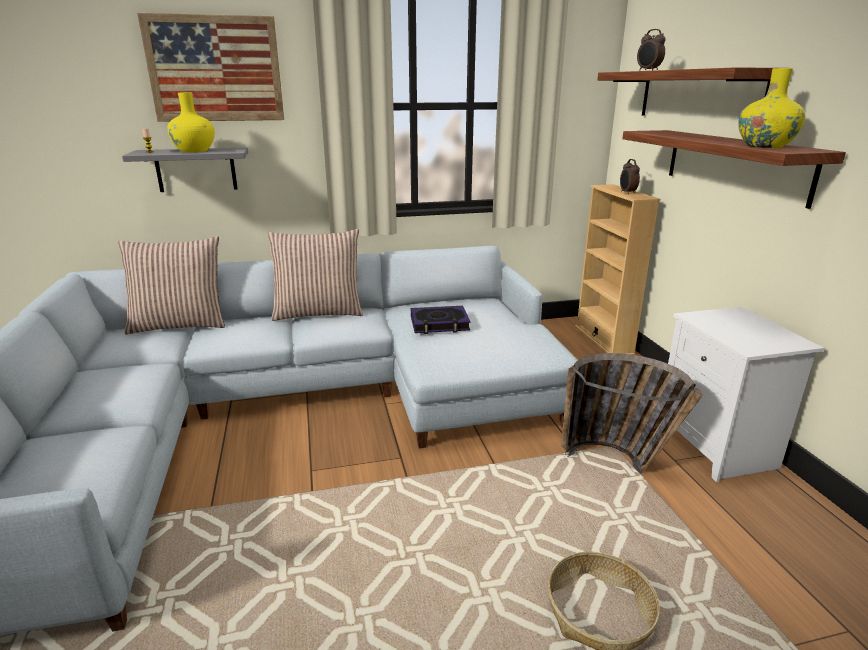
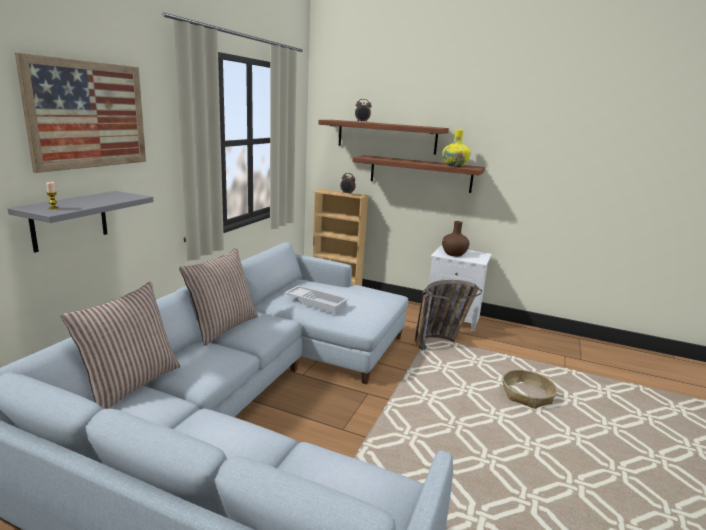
camera: 55 degrees left, 5 degrees down
(194, 151) = (95, 200): yellow vase -> none
(439, 324) = (317, 302): book -> white tray
(725, 324) = (454, 254): none -> brown vase

